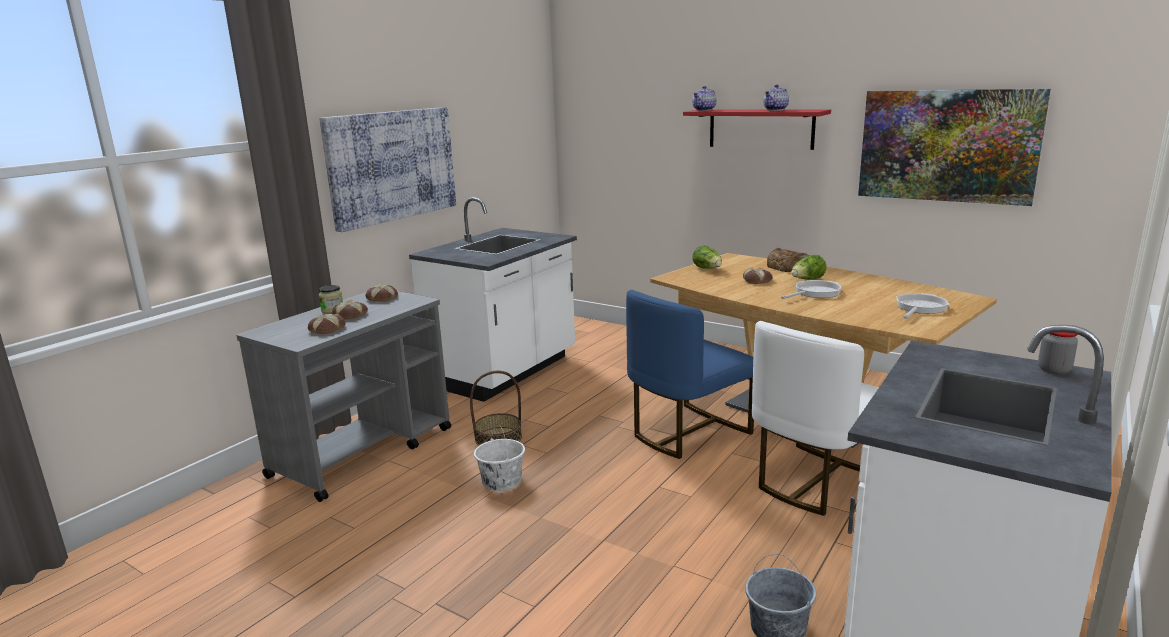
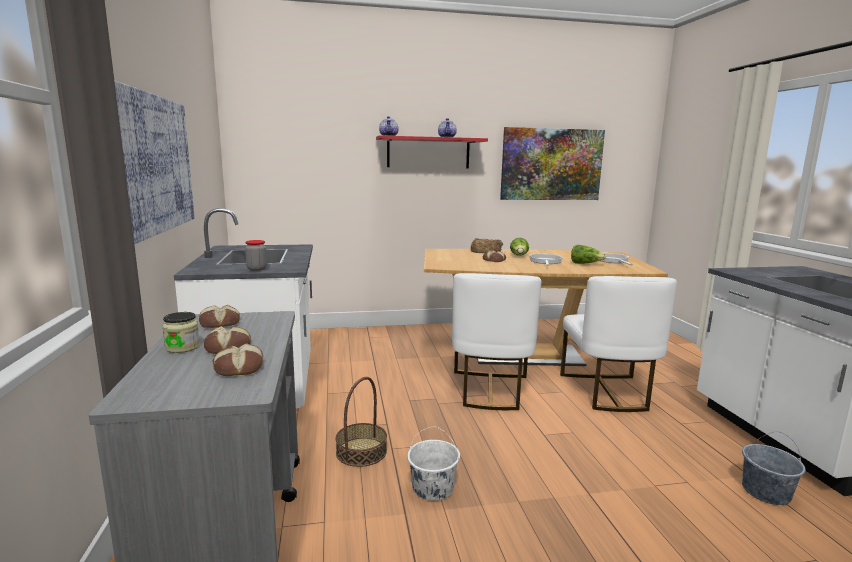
camera: 45 degrees left, 5 degrees down
(687, 432) = (489, 390): blue chair -> white chair
(708, 269) = (444, 258): lettuce -> lettuce (585, 264)
(1054, 370) = (791, 269): jar -> jar (257, 269)

